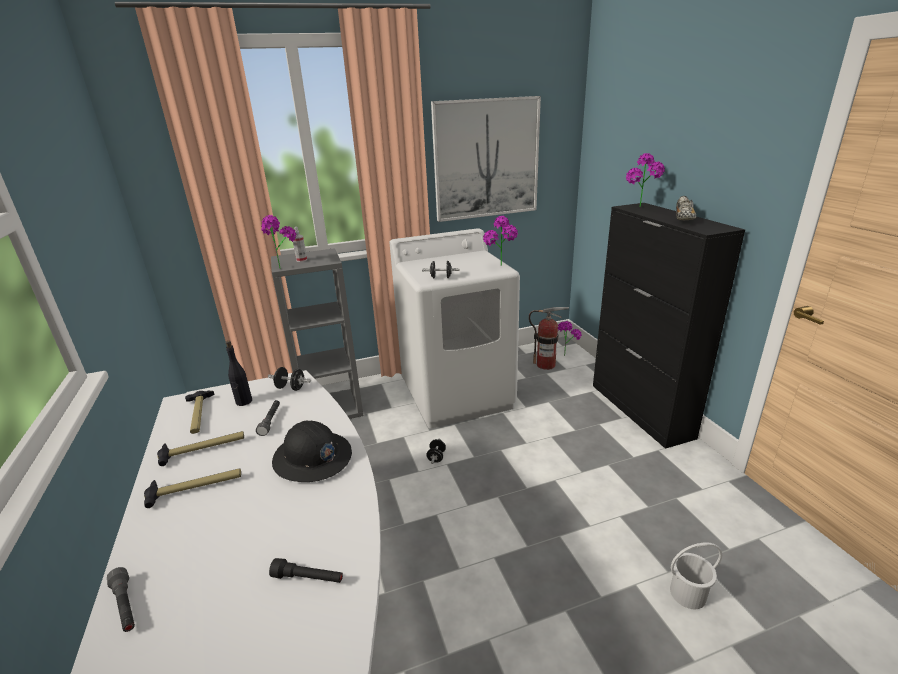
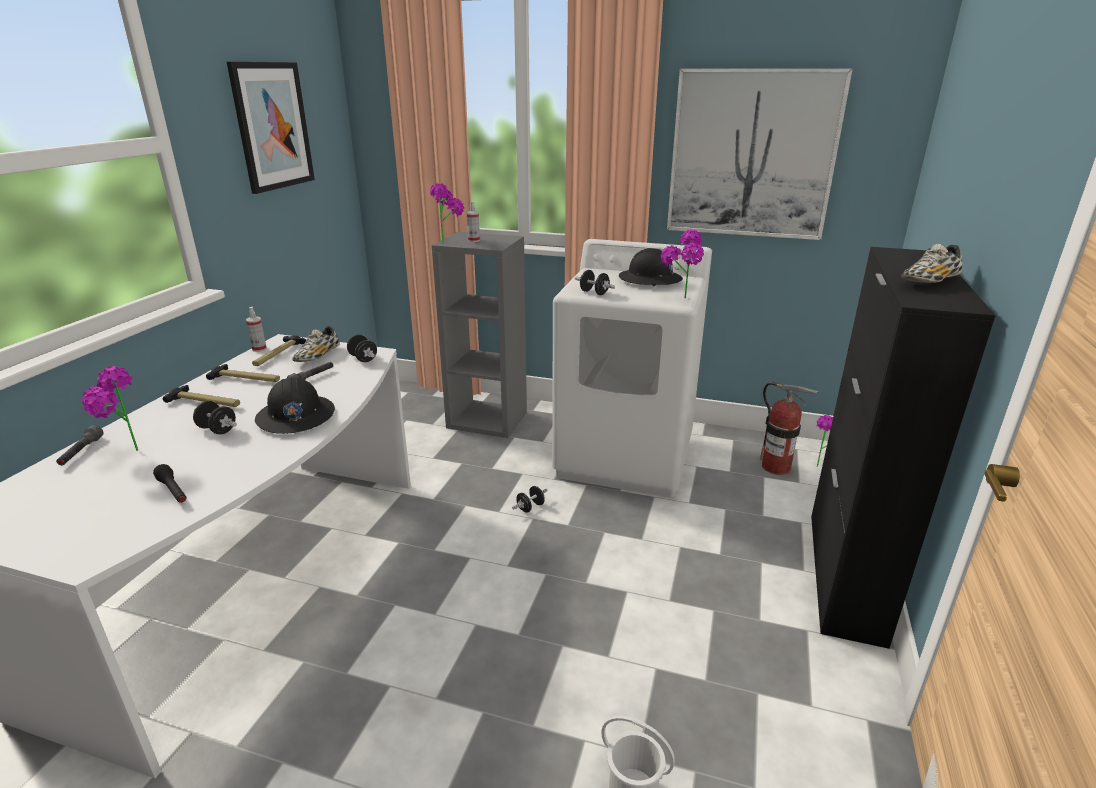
camera: 35 degrees right, 0 degrees up
(76, 184) = (272, 126): none -> picture
(167, 417) = (259, 349): none -> spray bottle
(244, 402) = (318, 356): black bottle -> shoe
(254, 504) = (217, 429): none -> black dumbbell
(460, 259) = (650, 279): none -> black hard hat
(641, 208) = (907, 256): potted plant -> potted plant (124, 454)

